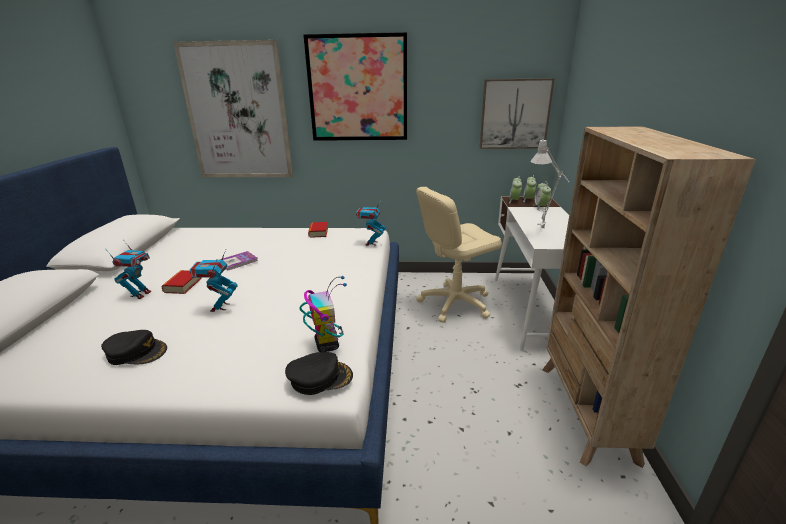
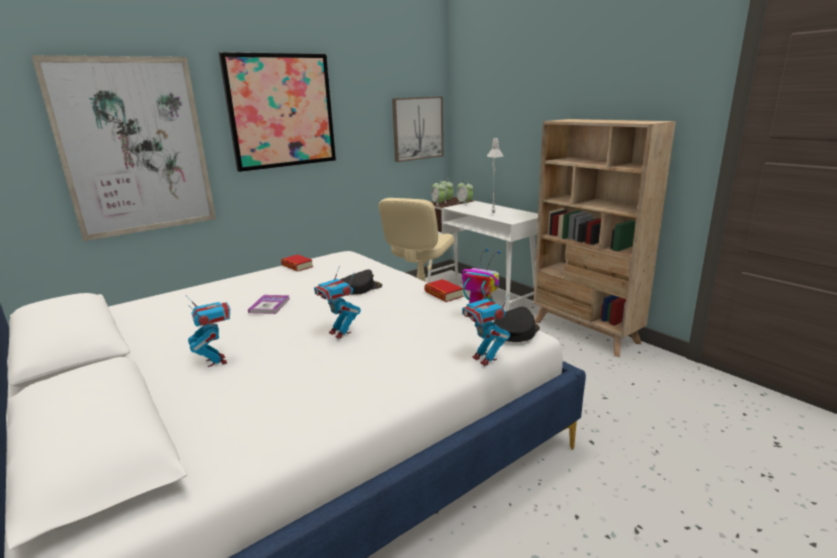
camera: 40 degrees left, 5 degrees down
(136, 352) = (335, 386): black cap -> black cap (360, 288)
(183, 285) = (254, 337): book -> book (443, 294)
(371, 243) = (367, 260): toy robot -> toy robot (485, 359)

